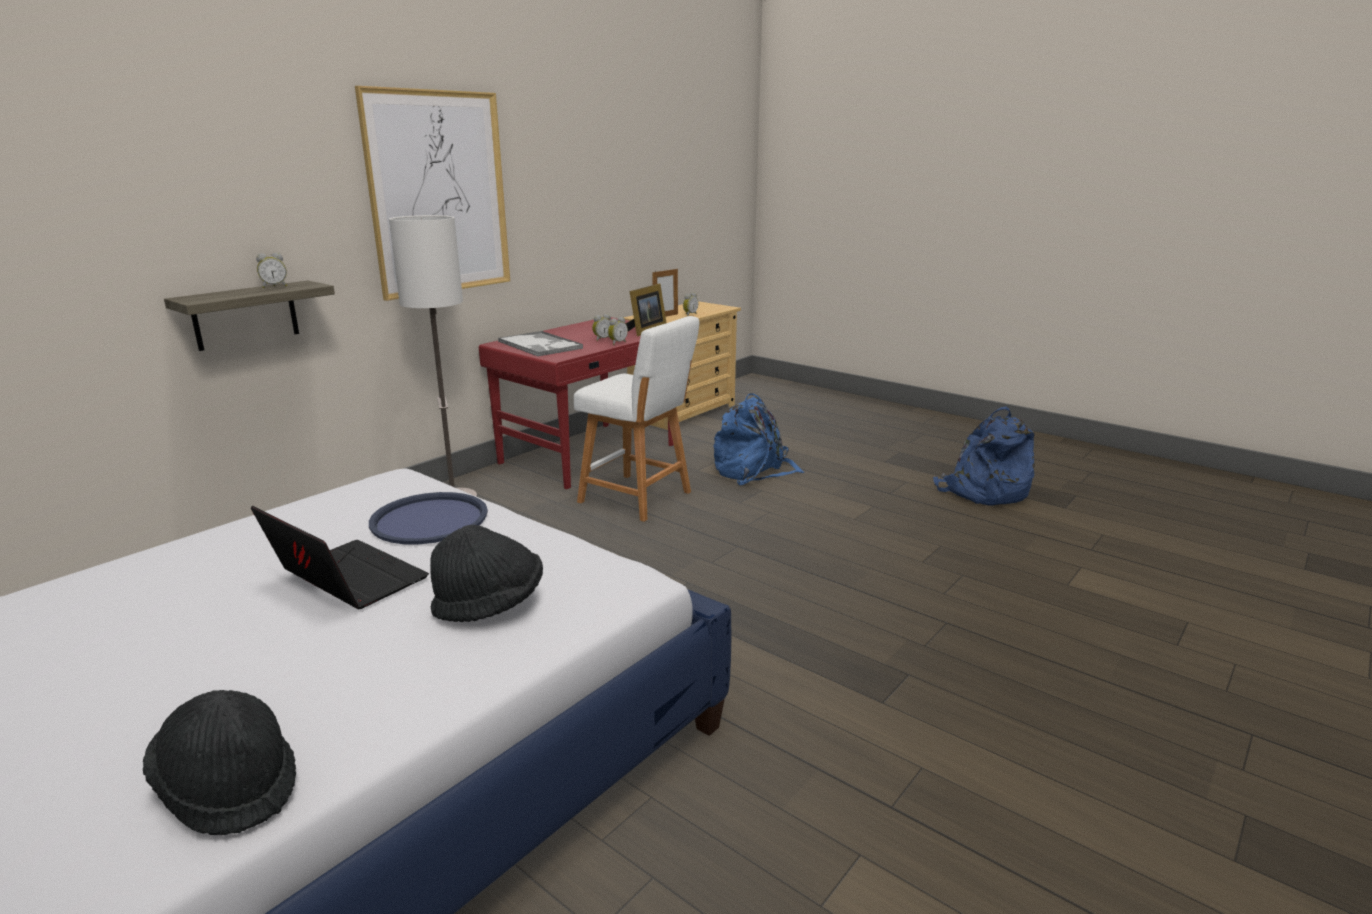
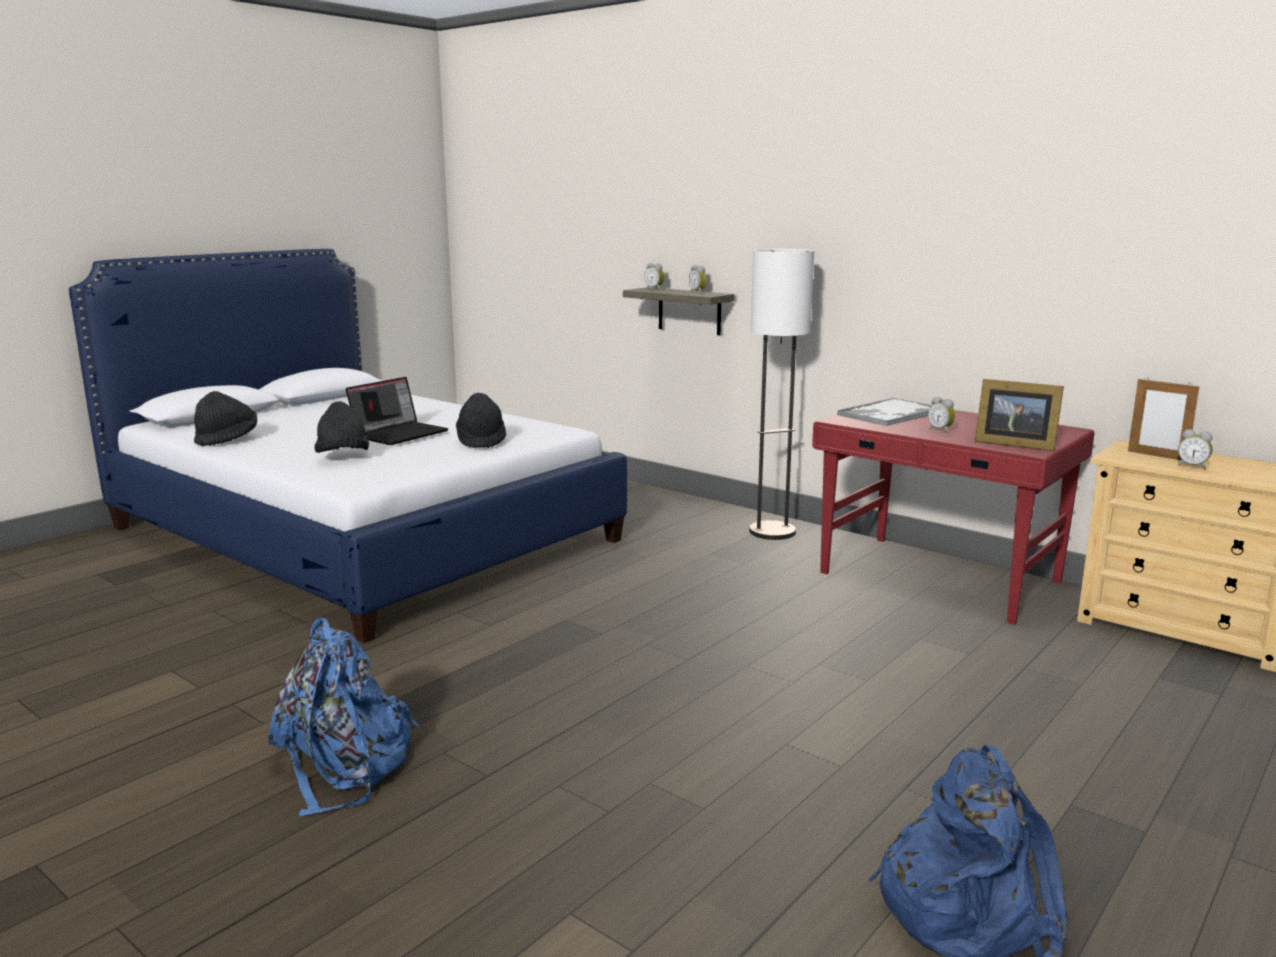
camera: 90 degrees right, 5 degrees down
(429, 520) = (481, 441): blue tray -> black hat
(439, 194) = (863, 232): picture -> none
(617, 343) = (926, 435): alarm clock -> alarm clock (655, 289)
(639, 498) = (808, 607): white stool -> none
(754, 471) = (941, 677): blue backpack -> blue backpack (344, 764)

